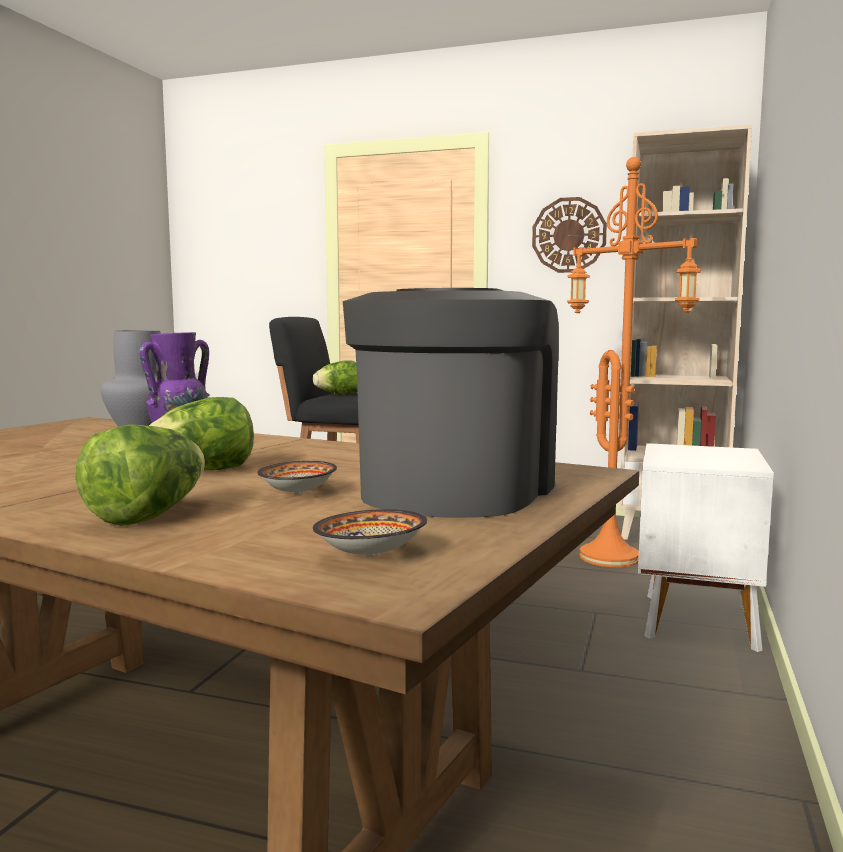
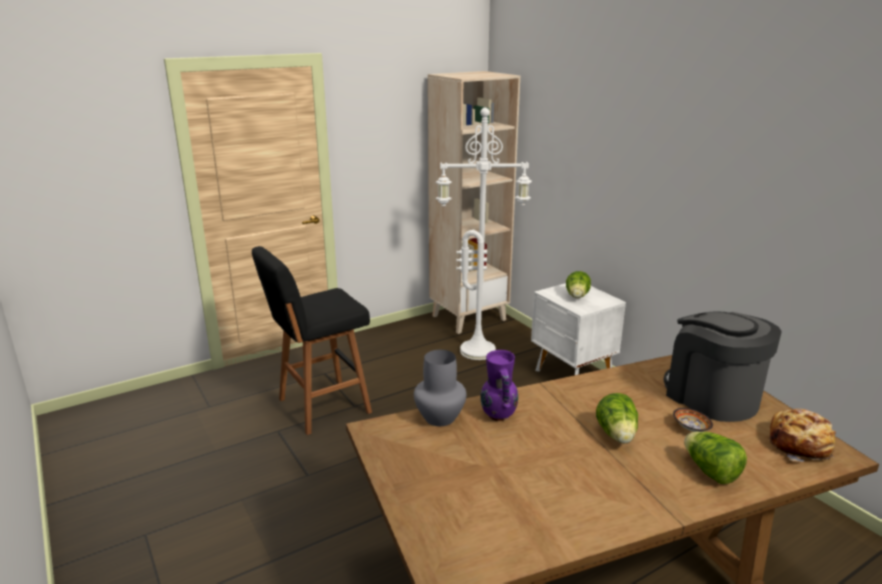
camera: 50 degrees left, 15 degrees up
(339, 394) = (322, 308): lettuce -> lettuce (577, 297)
(374, 555) = (800, 445): bowl -> bread
(569, 235) = (385, 133): wall clock -> none
(613, 557) = (479, 350): orange floor lamp -> white floor lamp

